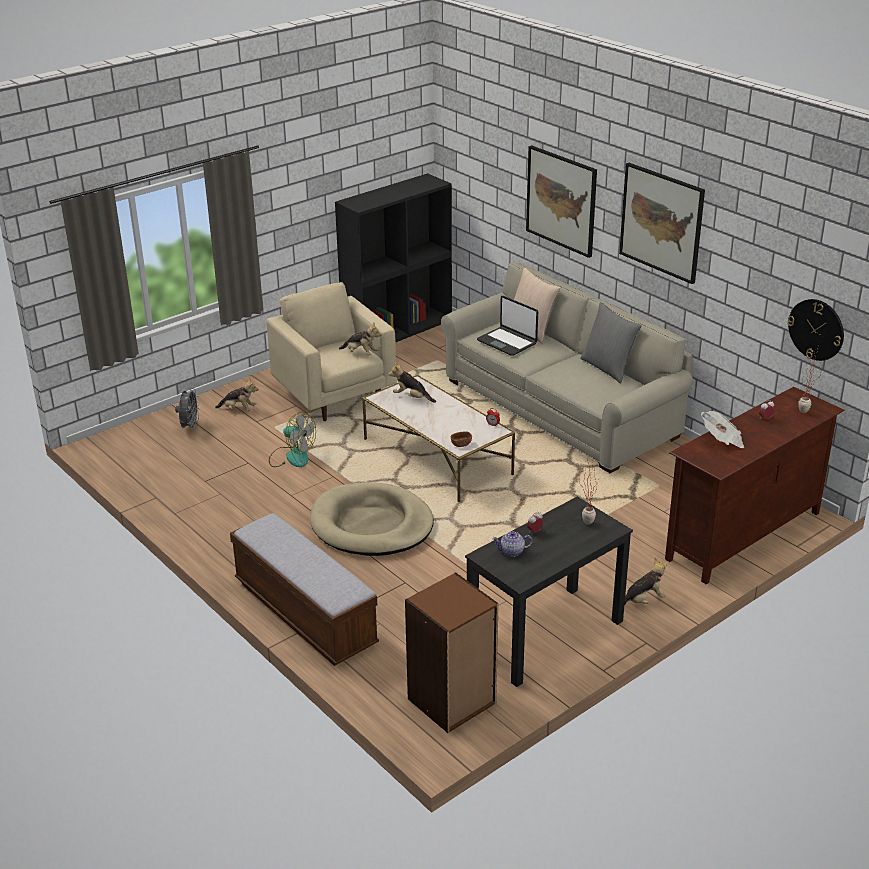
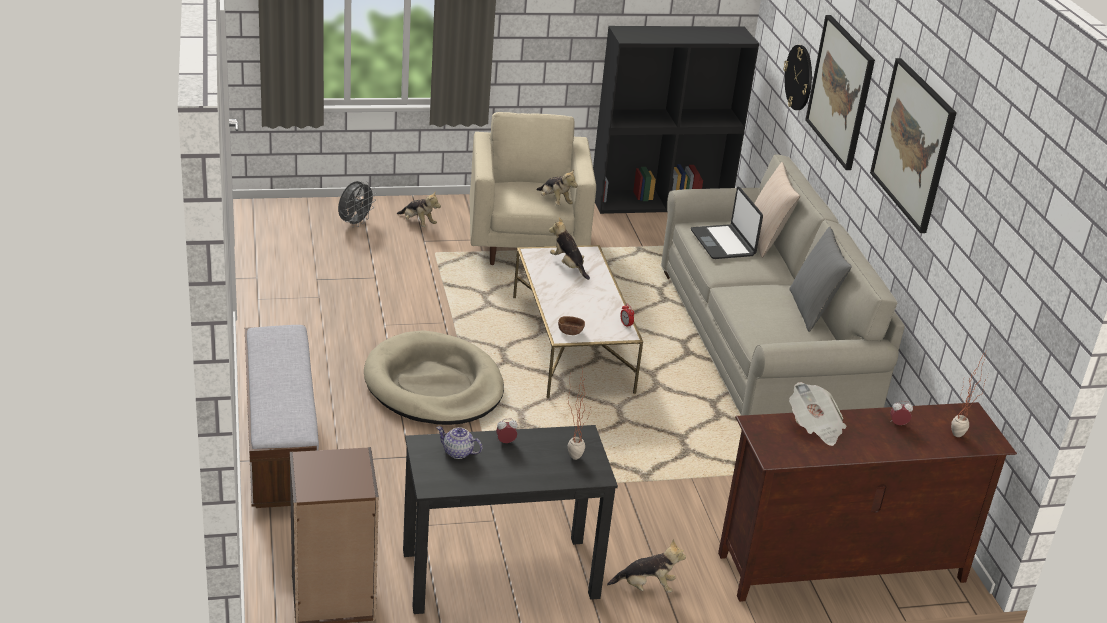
camera: 25 degrees right, 0 degrees up
(291, 456) = (423, 287): fan -> none
(816, 329) = (1017, 334): wall clock -> wall clock (799, 77)

